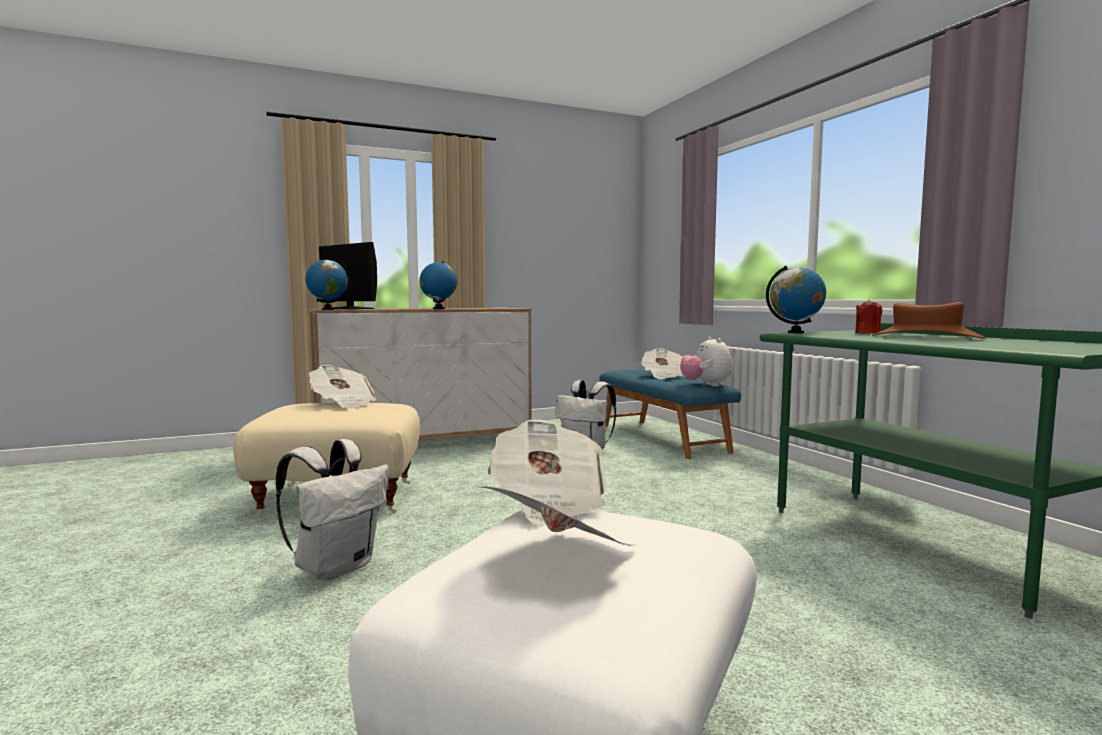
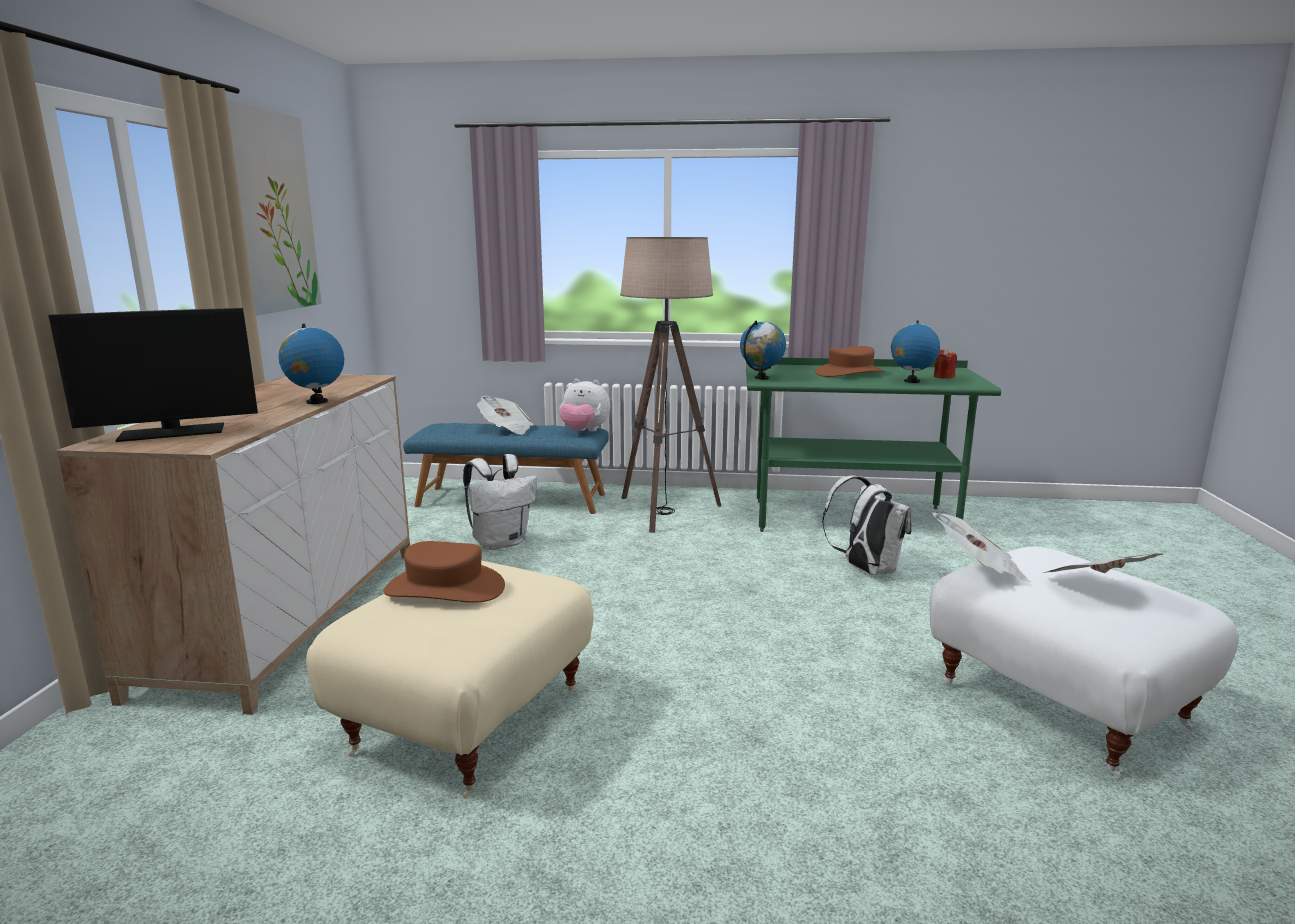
camera: 60 degrees left, 10 degrees up
(328, 309) = (209, 446): globe -> globe (911, 381)
(336, 567) = (712, 752): white backpack -> white backpack (865, 569)
(343, 404) = (445, 588): newspaper -> brown hat
(531, 211) = (270, 212): none -> picture
(743, 474) = (665, 511): none -> floor lamp
(867, 333) = (789, 370): red candle -> red candle (943, 377)

